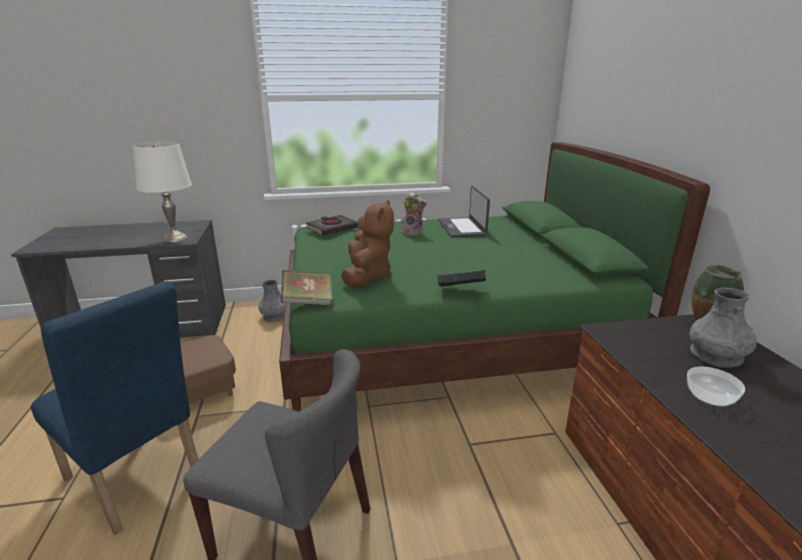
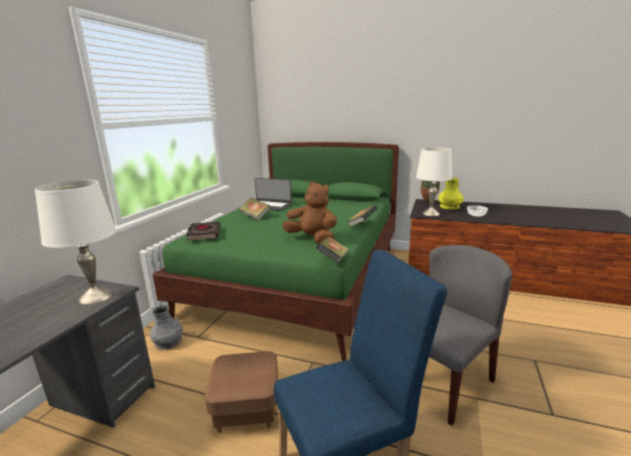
camera: 60 degrees left, 5 degrees down
(413, 233) = (255, 217): plush toy -> book
(629, 341) = (431, 213): none -> white table lamp
(716, 355) = (449, 207): grey vase -> yellow vase

